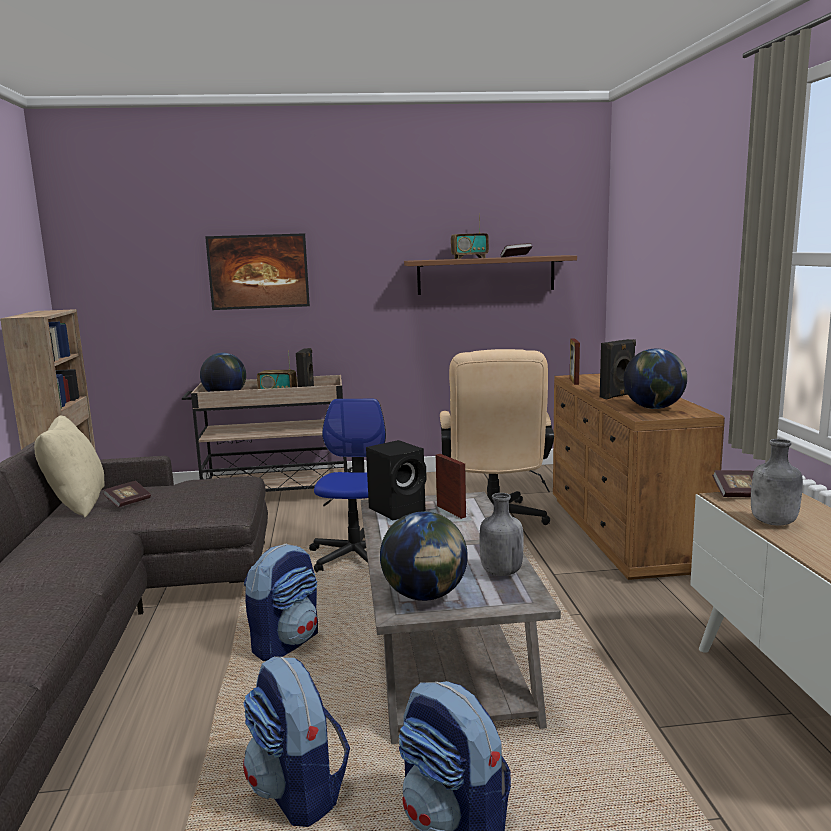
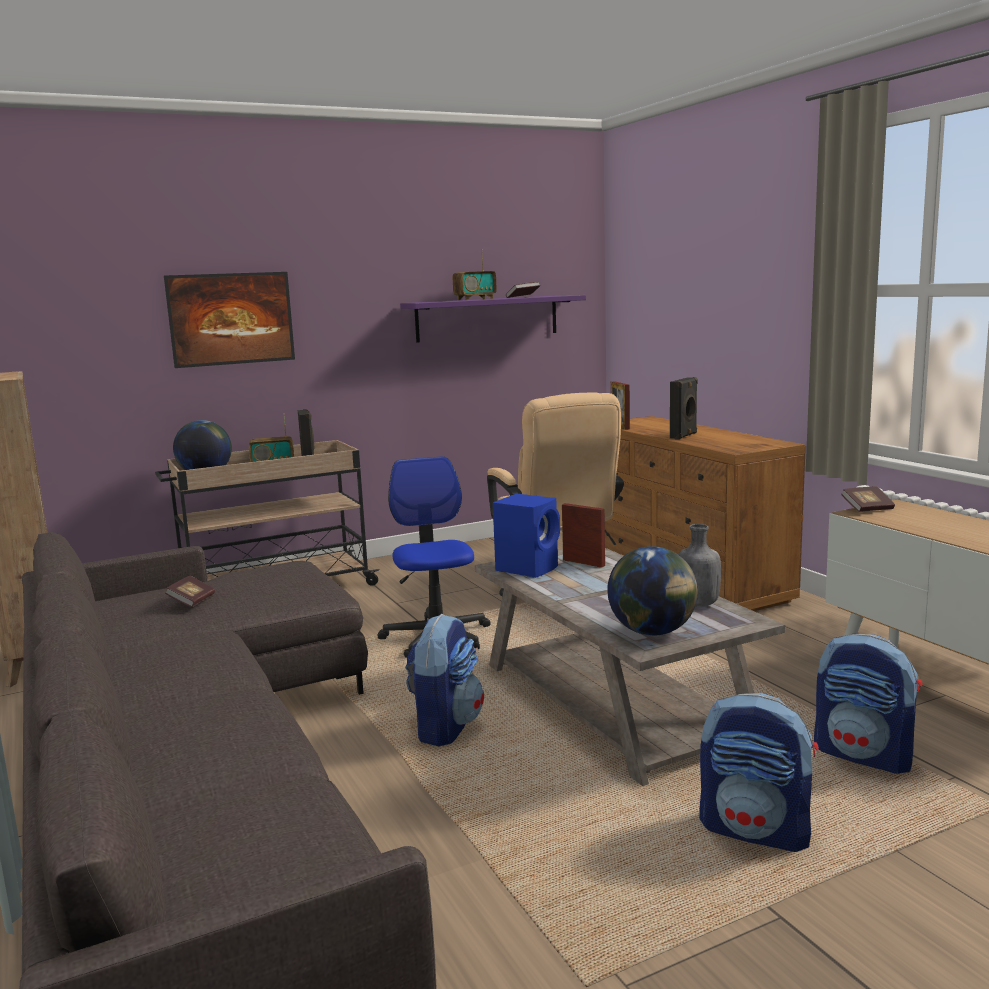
camera: 20 degrees left, 0 degrees up
(77, 504) = (117, 612): beige pillow -> none
(298, 792) = (592, 842): backpack -> backpack (864, 756)
(399, 510) = (528, 568): black speaker -> blue speaker
(486, 275) = (487, 318): brown shelf -> purple shelf
(654, 408) = (734, 443): globe -> none
(774, 523) = (919, 526): grey bottle -> none

